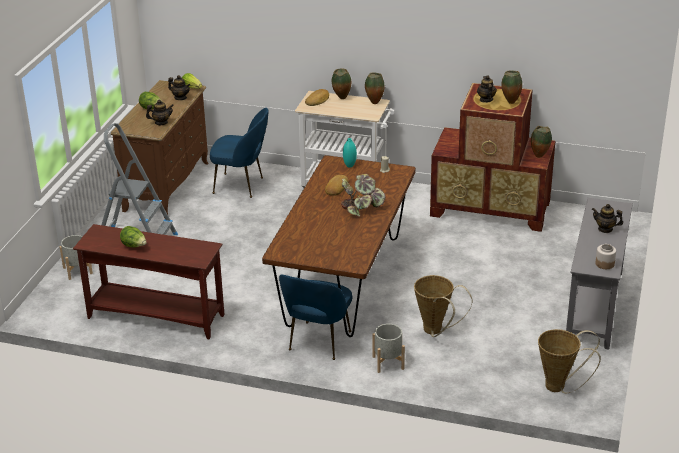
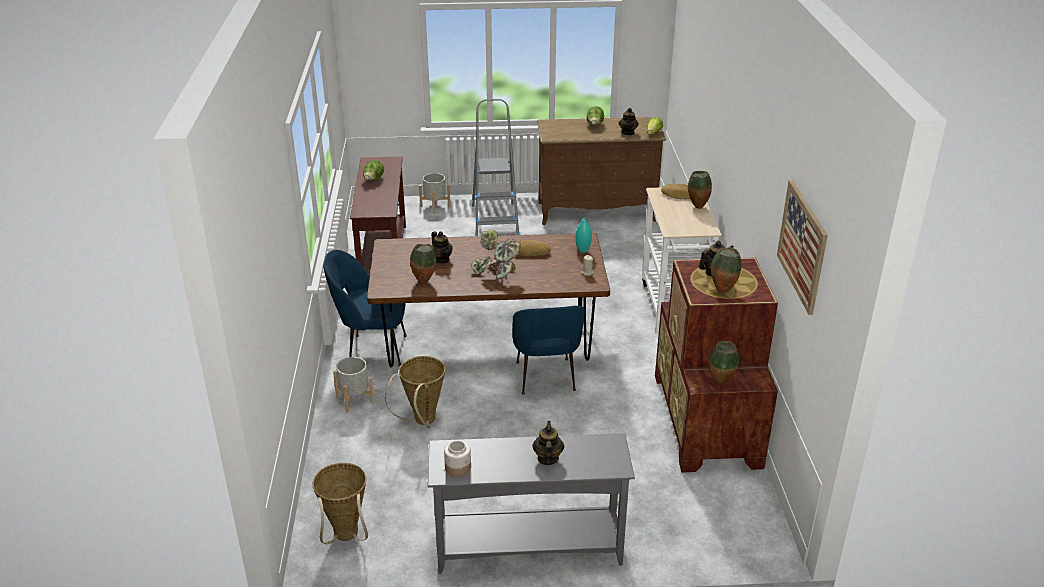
camera: 70 degrees right, 0 degrees up
(161, 123) = (571, 135): teapot -> teapot (441, 259)
(242, 186) = (627, 248): blue chair -> blue chair (545, 380)
(374, 102) = (705, 226): vase -> vase (424, 281)
(558, 38) = (802, 245): none -> picture

